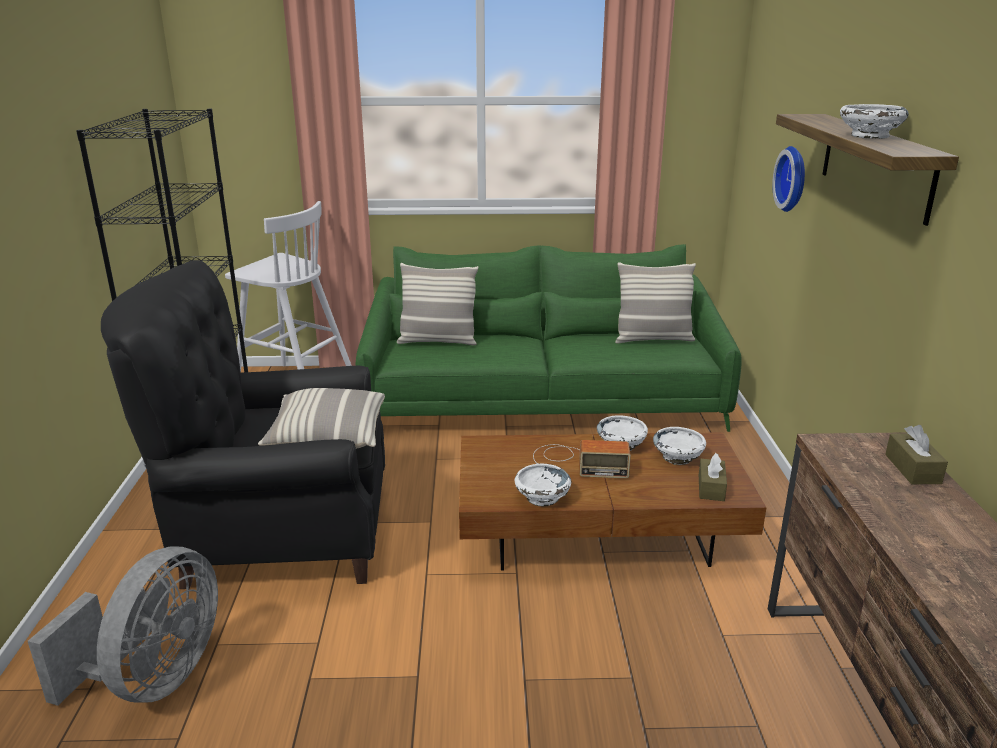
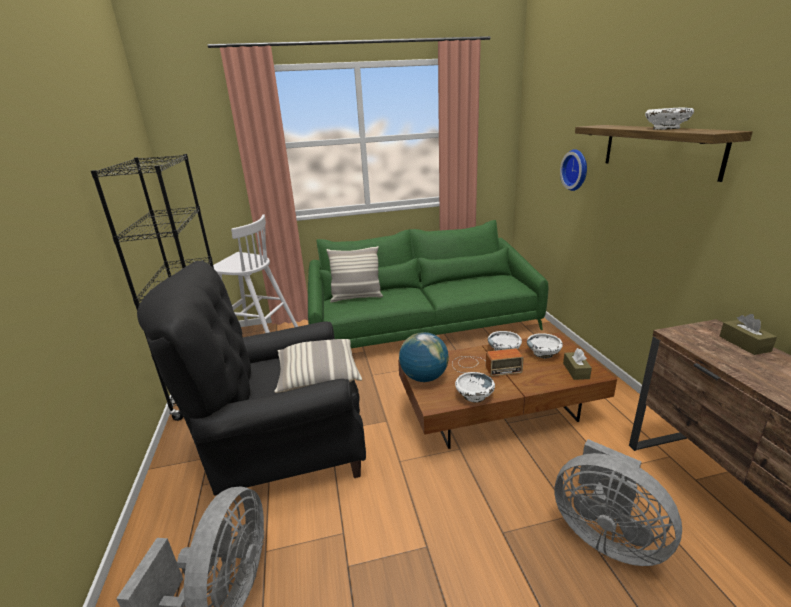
camera: 10 degrees left, 0 degrees up
(485, 464) = (424, 377): none -> globe
(653, 339) = (488, 279): pillow -> none
(663, 707) = (605, 535): none -> grey fan

